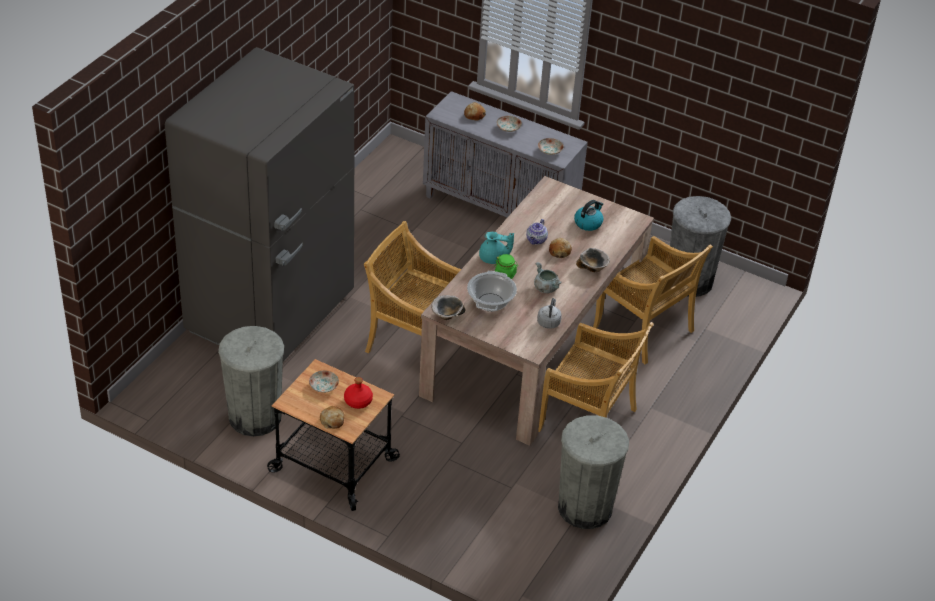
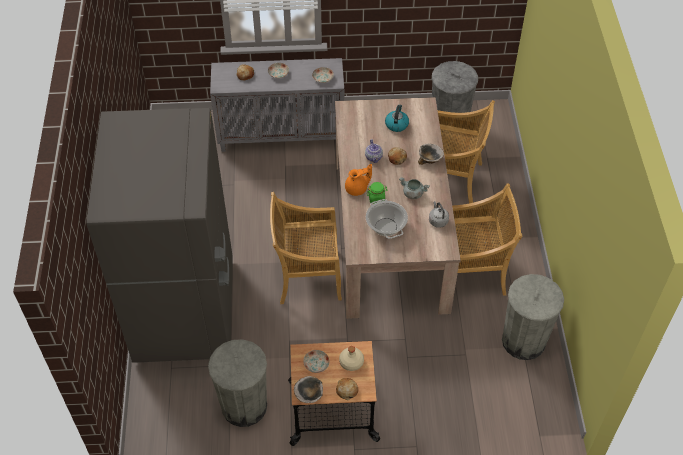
camera: 30 degrees left, 10 degrees up
(357, 401) = (351, 362): red bottle -> beige bottle
(447, 315) = (365, 255): bowl -> bowl (309, 395)
(493, 258) = (357, 189): turquoise teapot -> orange teapot

